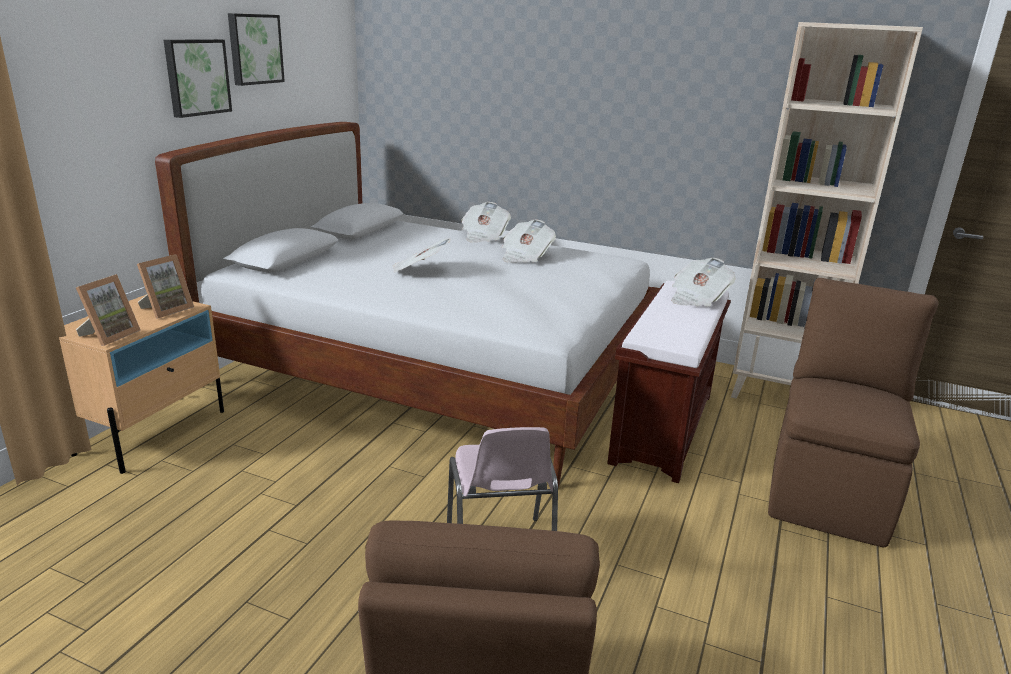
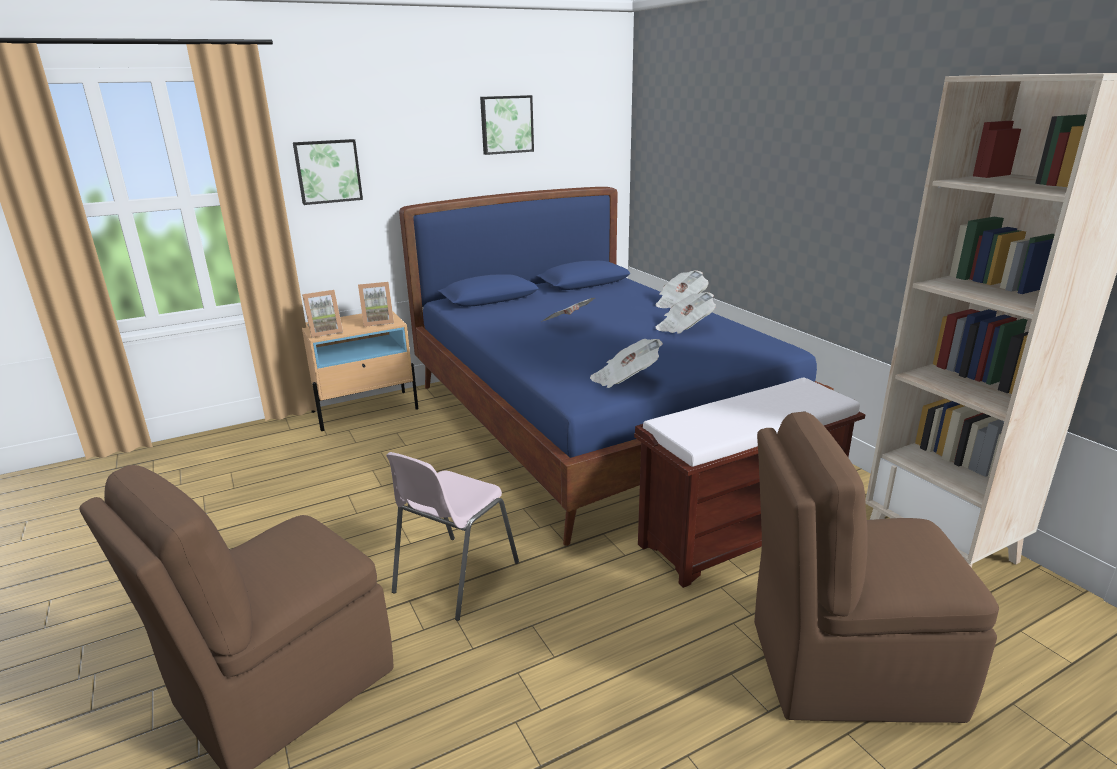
camera: 40 degrees right, 0 degrees up
(196, 77) = (444, 148): picture -> picture (328, 171)
(436, 372) = (594, 422): white bed -> blue bed
(697, 298) = (801, 402): newspaper -> newspaper (625, 380)
(828, 491) = (845, 667): brown chair -> brown chair turned 150 degrees counterclockwise

